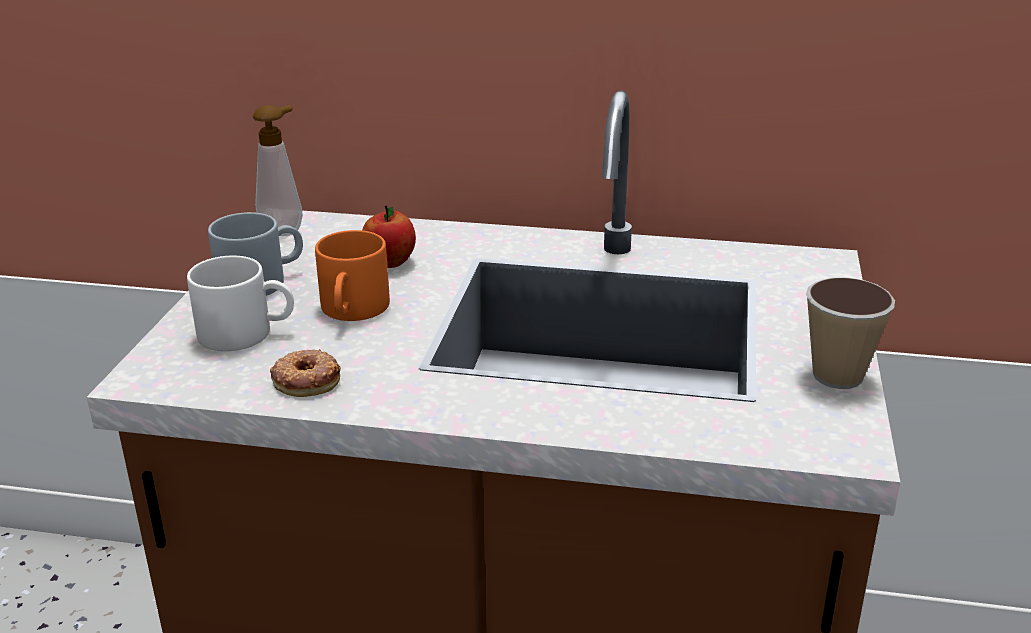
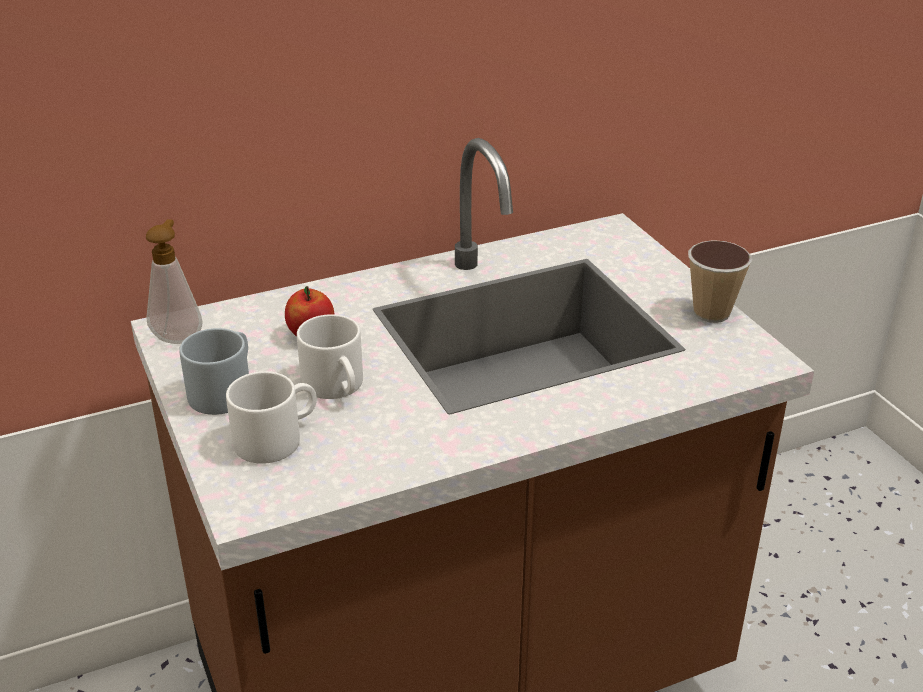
camera: 35 degrees left, 5 degrees up
(306, 379) = (378, 455): donut -> none
(354, 311) = (338, 387): orange mug -> white mug

